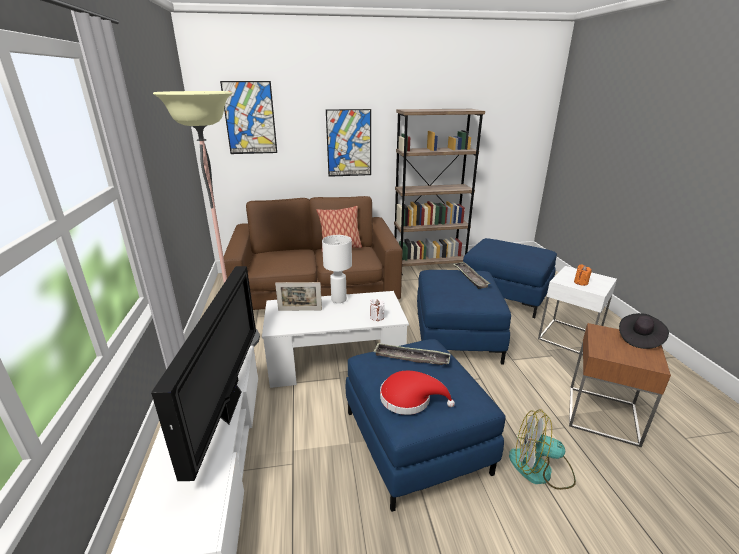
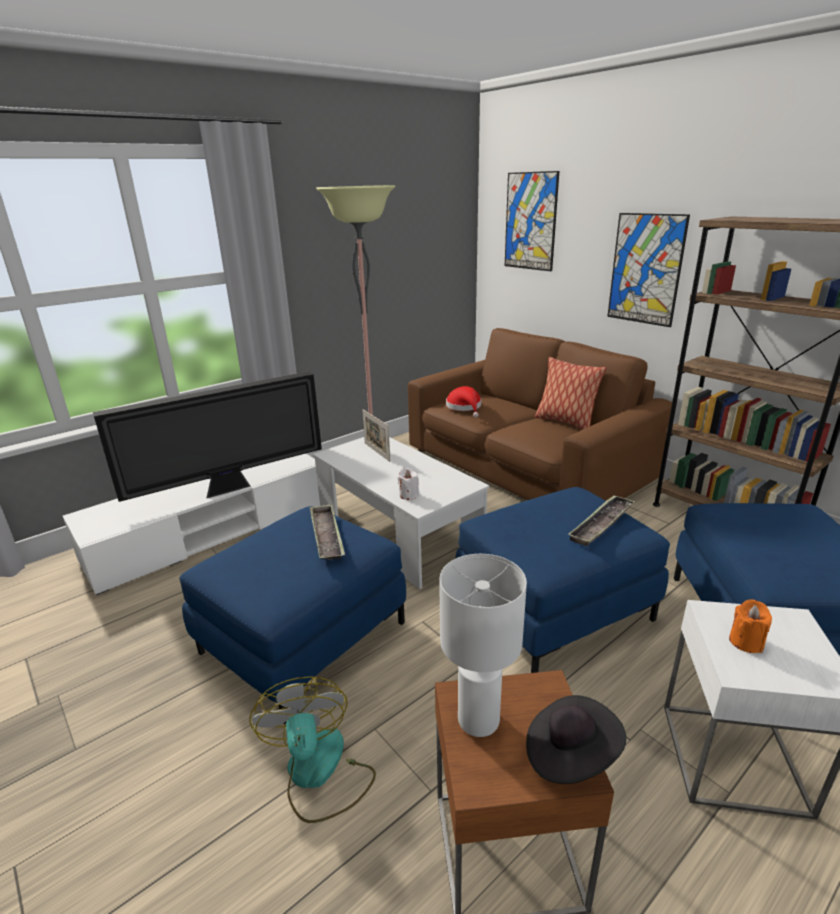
camera: 60 degrees right, 0 degrees up
(338, 300) = (422, 462): white table lamp -> white table lamp (477, 720)
(409, 399) = (248, 556): red hat -> red hat (465, 407)

